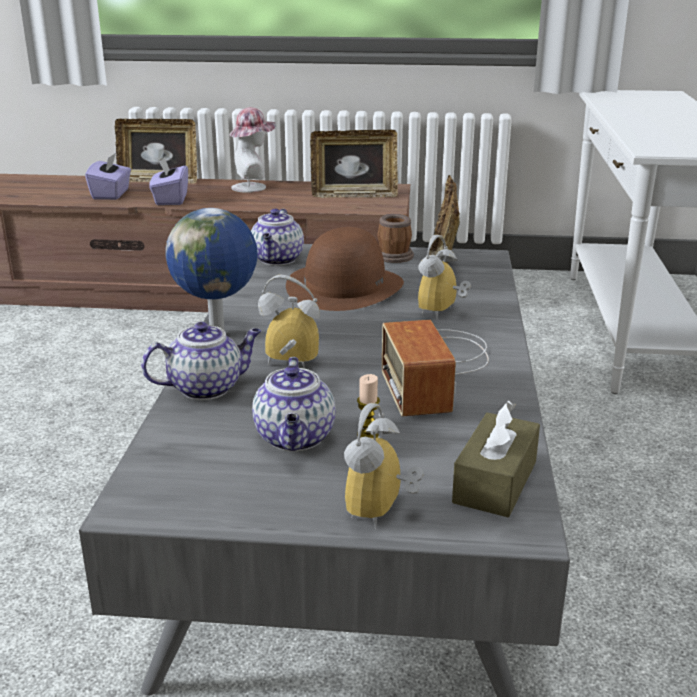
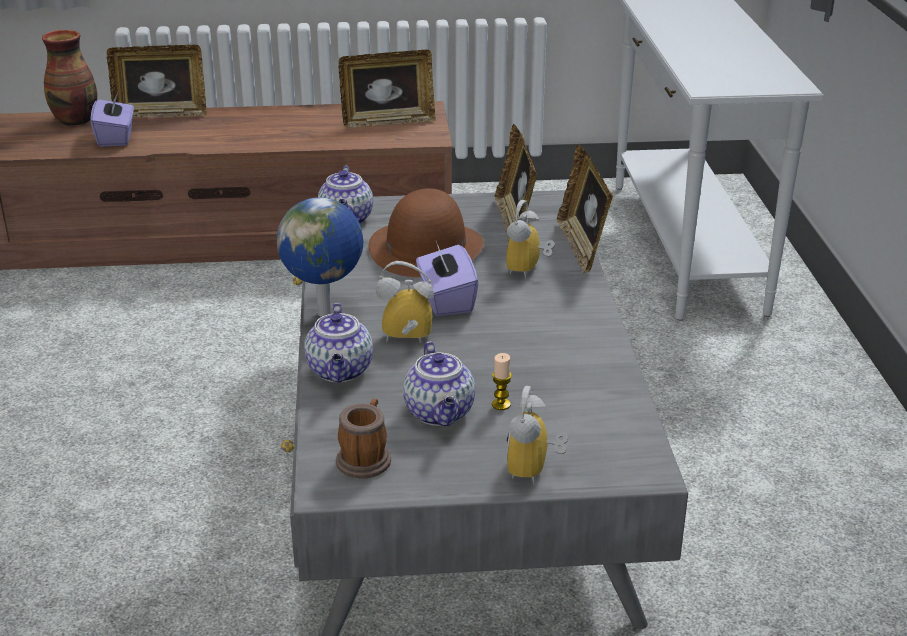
camera: 10 degrees left, 5 degrees up
(86, 181) = (76, 120): none -> vase
(170, 199) = (187, 141): purple tissue box -> purple tissue box (446, 300)
(207, 388) = (340, 371): teapot -> teapot turned 120 degrees clockwise
(253, 187) = (272, 116): hat -> none
(396, 255) = (463, 204): mug -> mug (365, 458)
(437, 368) = (541, 331): radio -> none
(495, 482) = (617, 435): brown tissue box -> none
(505, 297) = (582, 247): none -> picture frame

